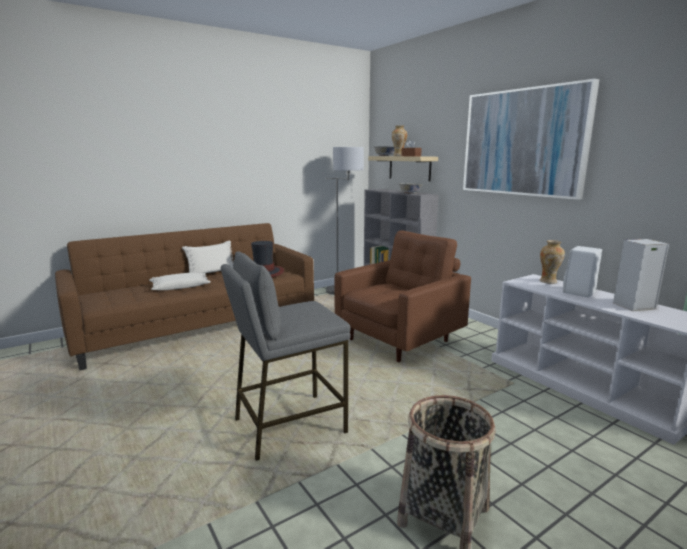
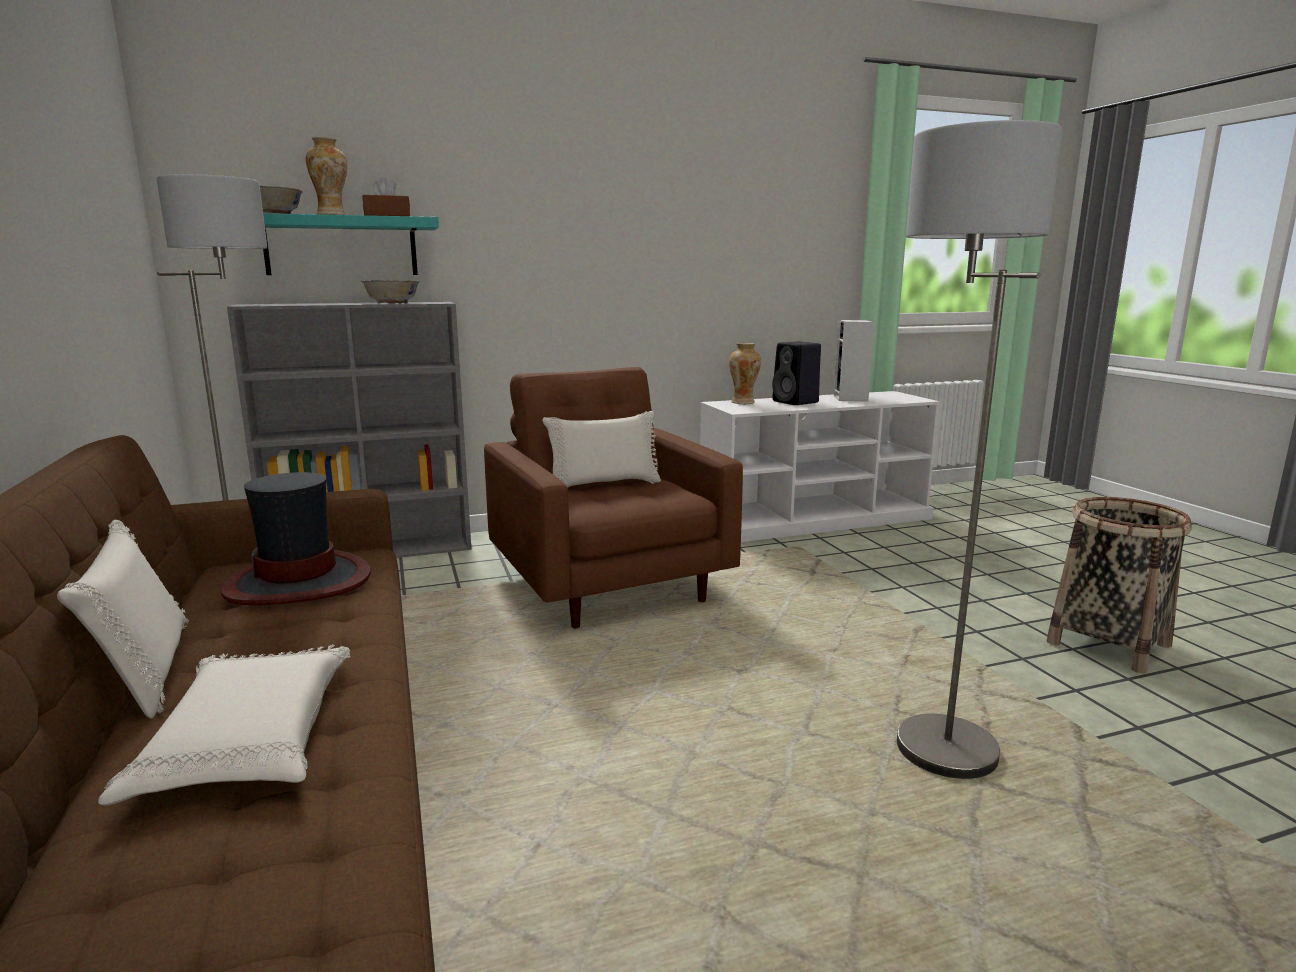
camera: 75 degrees left, 0 degrees up
(289, 426) = (929, 734): grey stool -> grey floor lamp
(401, 290) = (603, 485): none -> white pillow
(409, 168) = (341, 247): beige shelf -> turquoise shelf
(523, 142) = (627, 199): picture -> none
(579, 292) = (796, 402): white speaker -> black speaker

